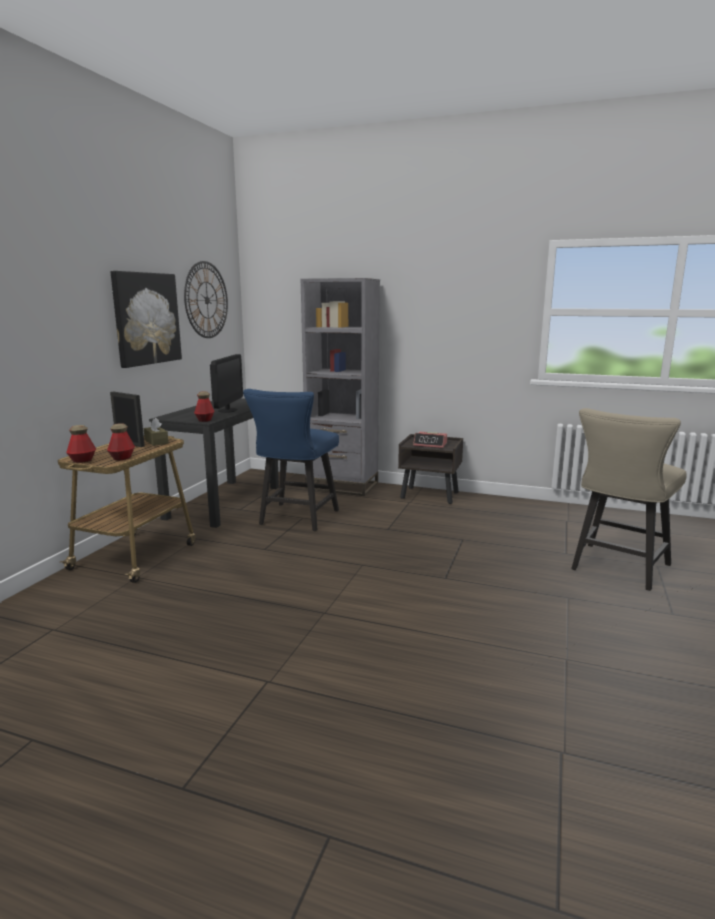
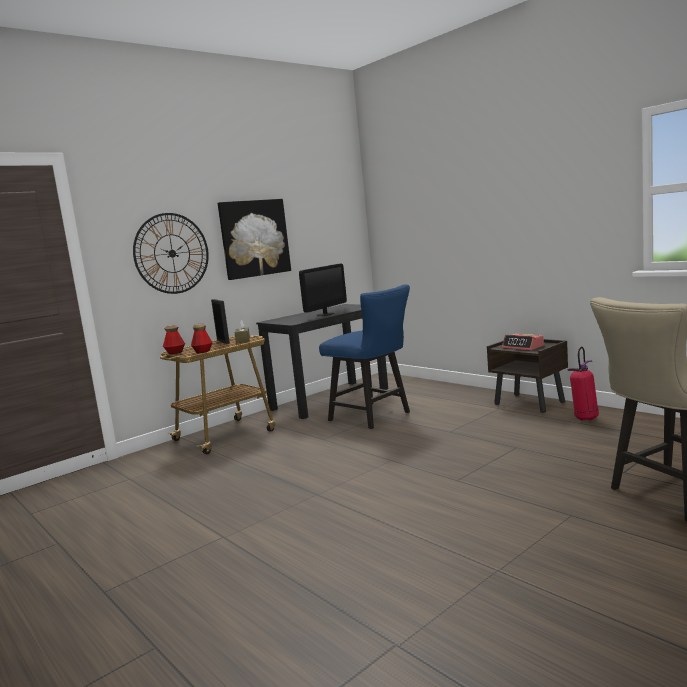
camera: 30 degrees right, 5 degrees down
(205, 420) = (293, 322): bottle -> none
(206, 300) = (322, 217): wall clock -> wall clock (172, 253)
(296, 519) = (374, 417): blue chair -> blue chair turned 90 degrees counterclockwise
(342, 486) = (448, 390): grey bookcase -> none
(489, 507) = (585, 418): none -> fire extinguisher

